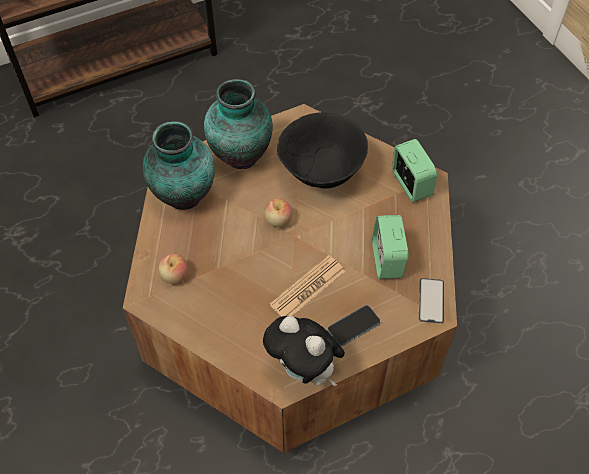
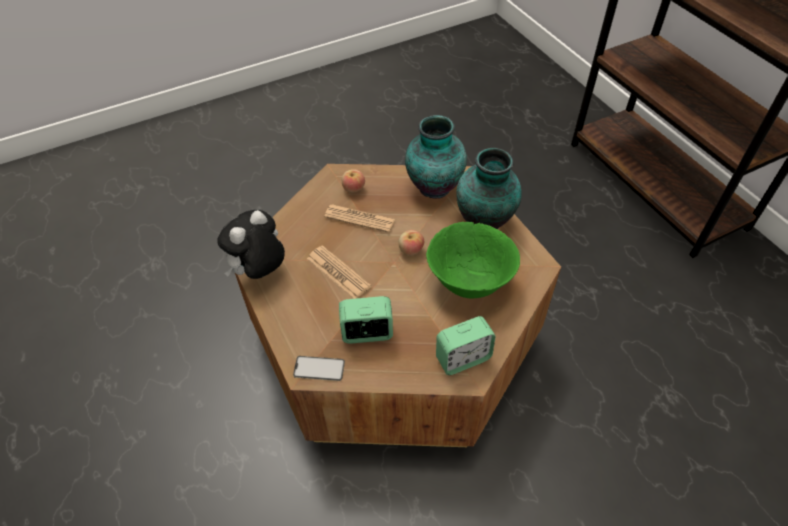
camera: 90 degrees right, 5 degrees down
(227, 268) = (359, 218): none -> newspaper
(322, 173) = (469, 281): black bowl -> green bowl
(353, 326) = (297, 305): phone -> none

